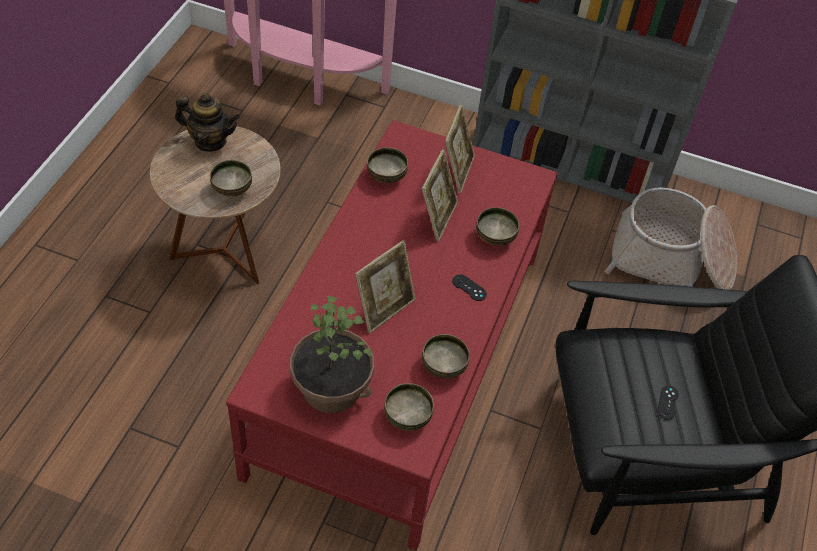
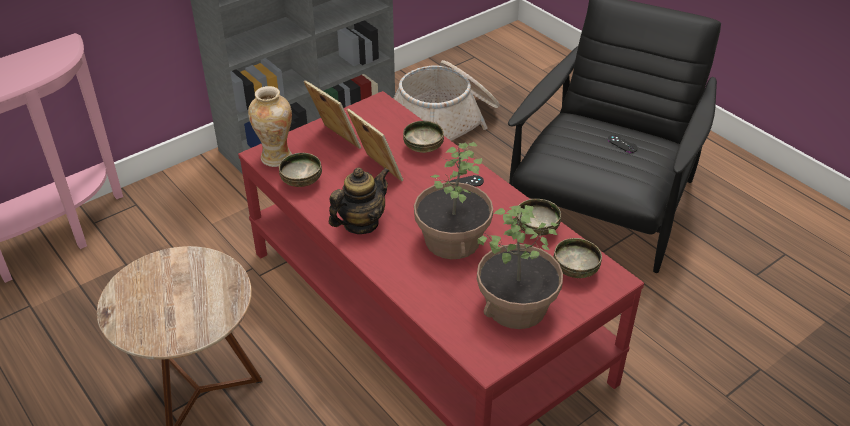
camera: 55 degrees left, 10 degrees down
(210, 141) = (134, 288): teapot -> teapot (360, 224)
(232, 188) = (214, 294): bowl -> none
(384, 308) = (451, 240): picture frame -> potted plant
(404, 145) = (276, 158): none -> vase

